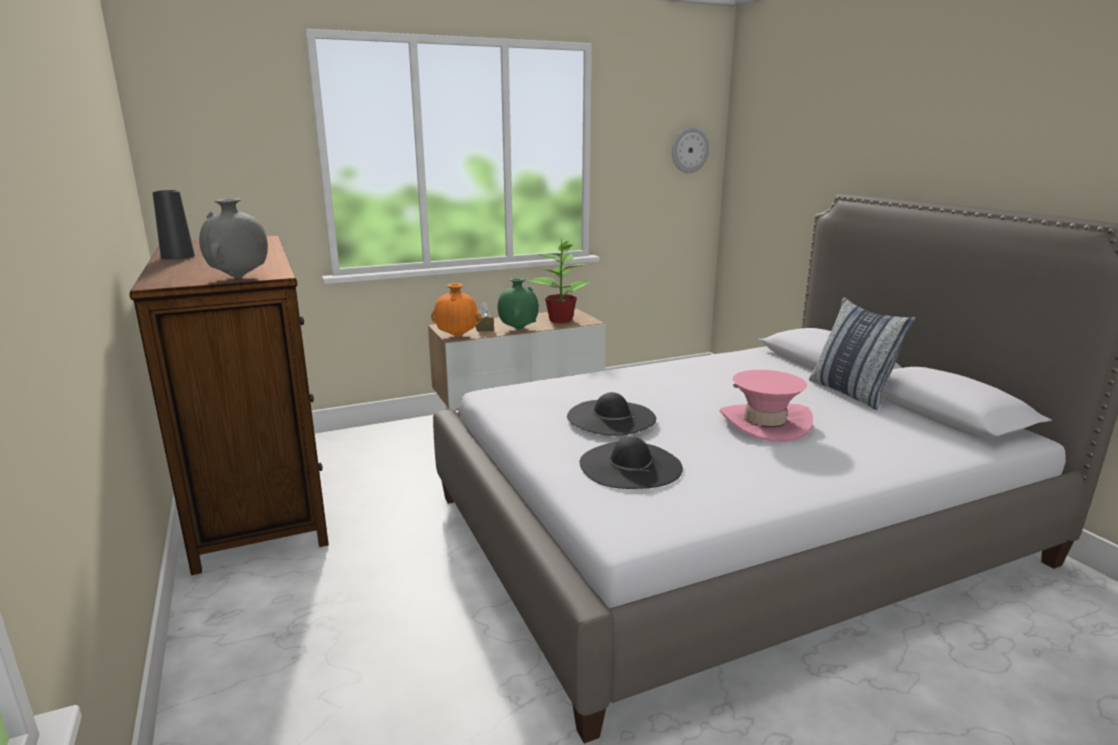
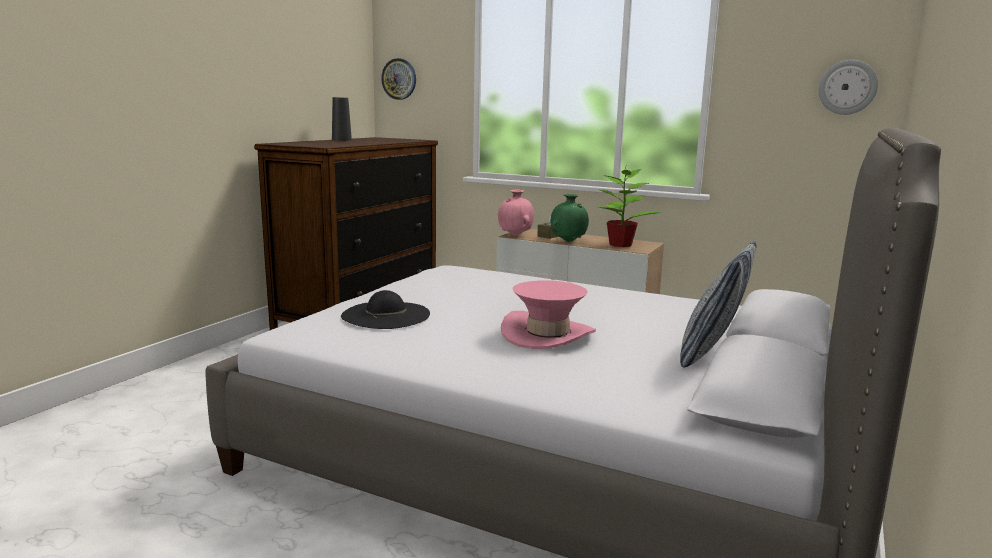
camera: 50 degrees right, 5 degrees down
(186, 151) = (399, 79): none -> wall clock
(239, 278) = (308, 145): grey vase -> none
(457, 336) = (515, 235): orange vase -> pink vase
(611, 417) = (458, 295): black hat -> none

